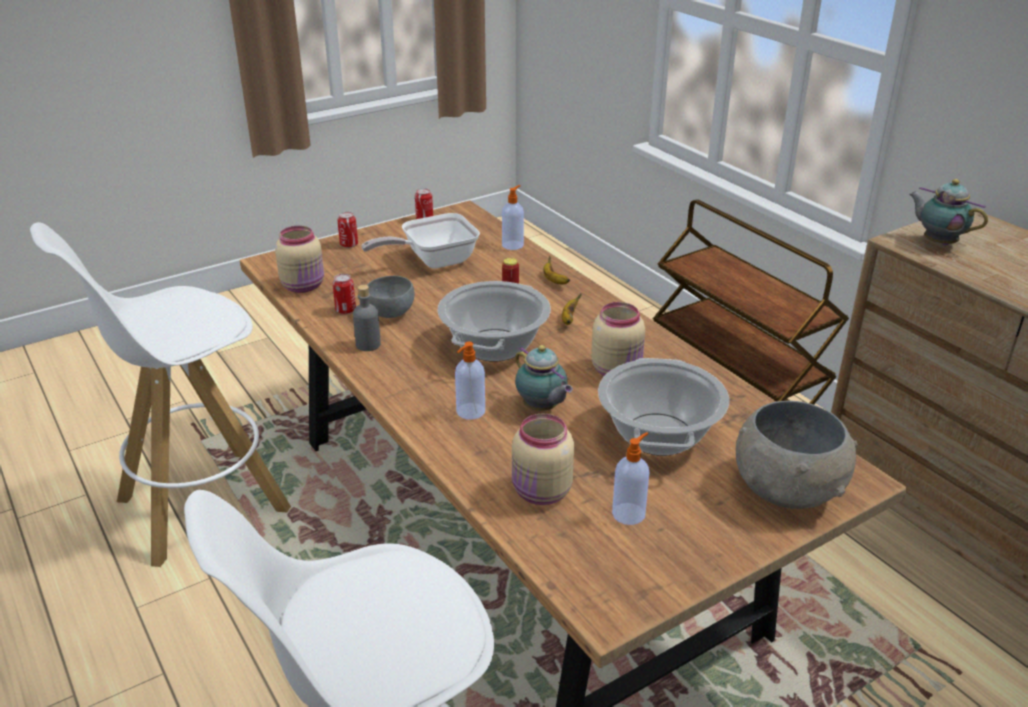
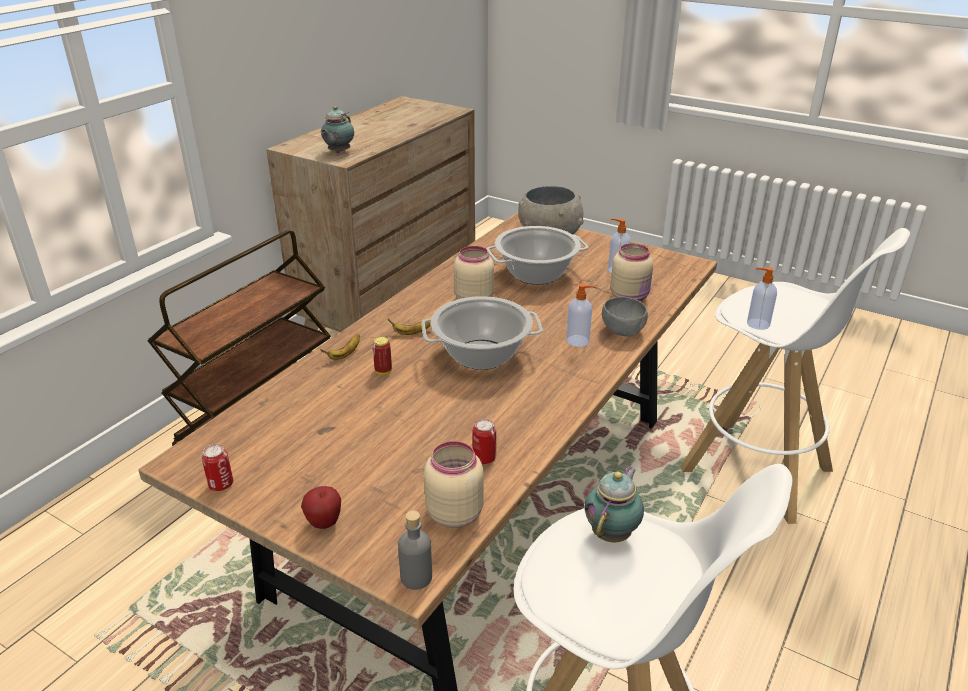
camera: 115 degrees left, 0 degrees up
(349, 245) = (324, 523): can -> apple
(368, 344) = (533, 419): grey bottle -> grey bottle (416, 577)
(390, 313) = (469, 427): grey bowl -> grey bowl (623, 331)
(433, 261) = (339, 438): frying pan -> none
(513, 245) = (272, 397): soap dispenser -> soap dispenser (757, 324)
(542, 408) = (547, 316): teapot -> teapot (612, 532)

